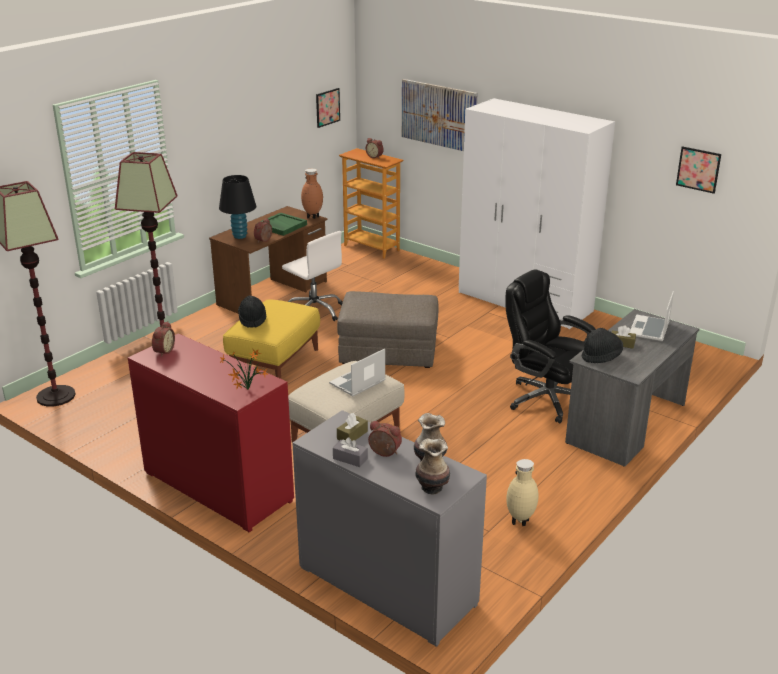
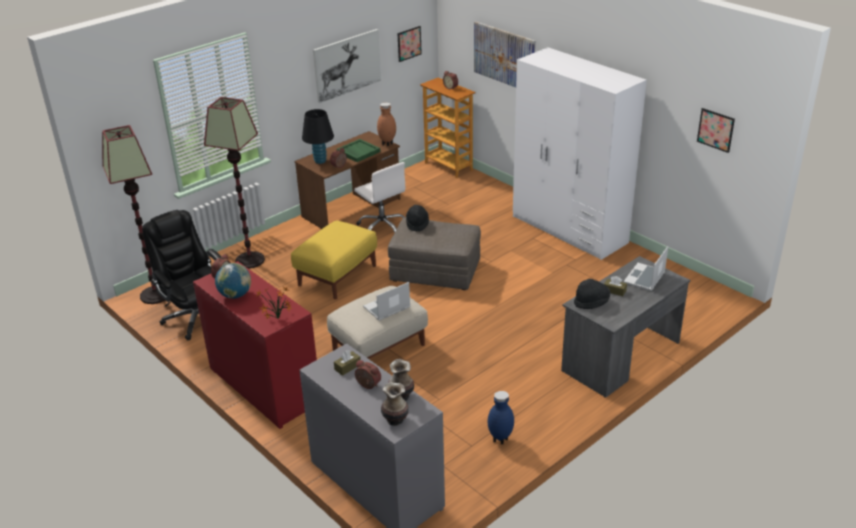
camera: 10 degrees right, 5 degrees up
(186, 368) = (235, 295): none -> globe
(252, 320) = (316, 241): black hat -> black hat (417, 224)
(264, 127) = (347, 65): none -> picture
(350, 458) = (339, 388): grey tissue box -> none
(520, 522) = (500, 440): beige vase -> blue vase
(546, 399) = (558, 327): black office chair -> black office chair (196, 317)

